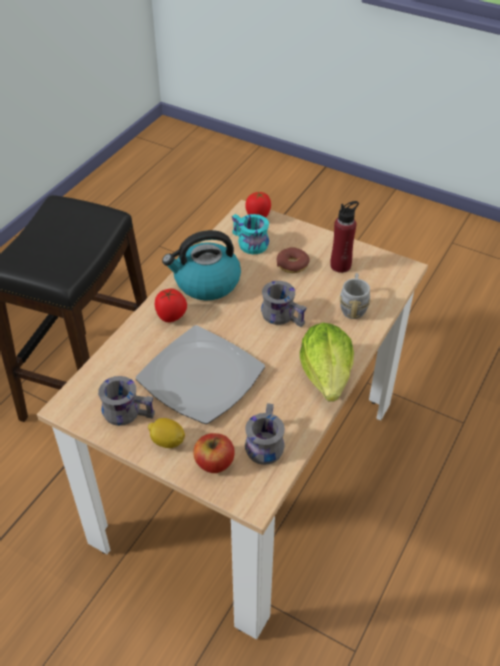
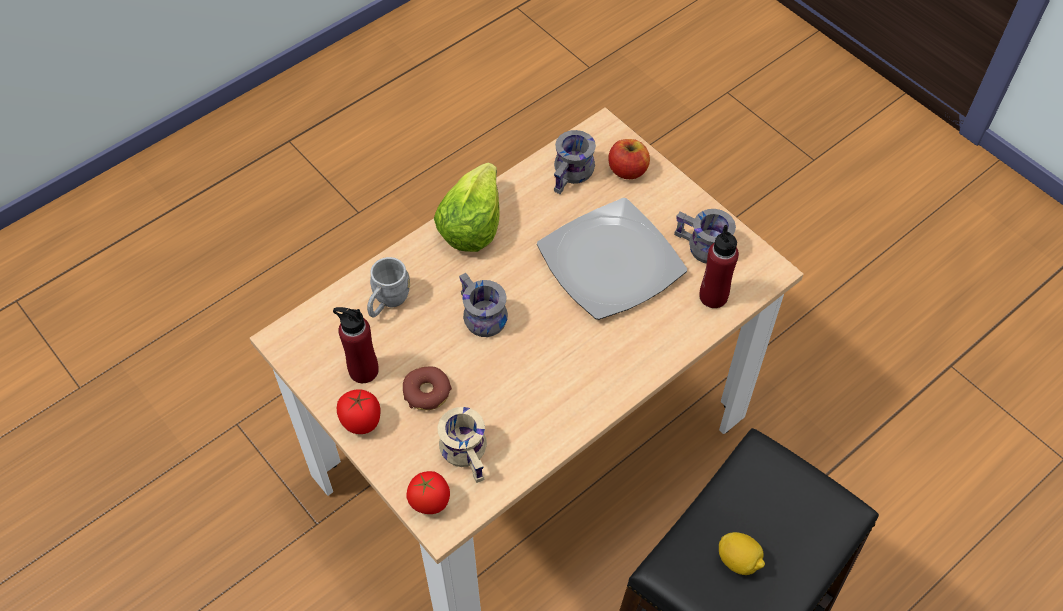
camera: 160 degrees left, 10 degrees up
(110, 374) = (713, 296): none -> red bottle
(167, 441) = (668, 203): lemon -> lemon (738, 560)
(171, 316) = (620, 355): tomato -> tomato (361, 421)
(206, 283) = (557, 397): kettle -> none
(248, 244) = (469, 452): turquoise mug -> beige mug

